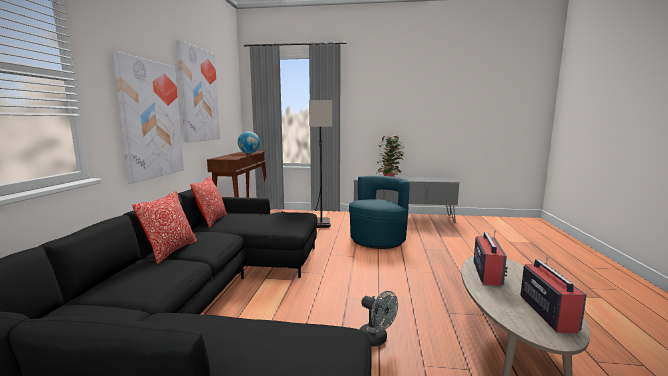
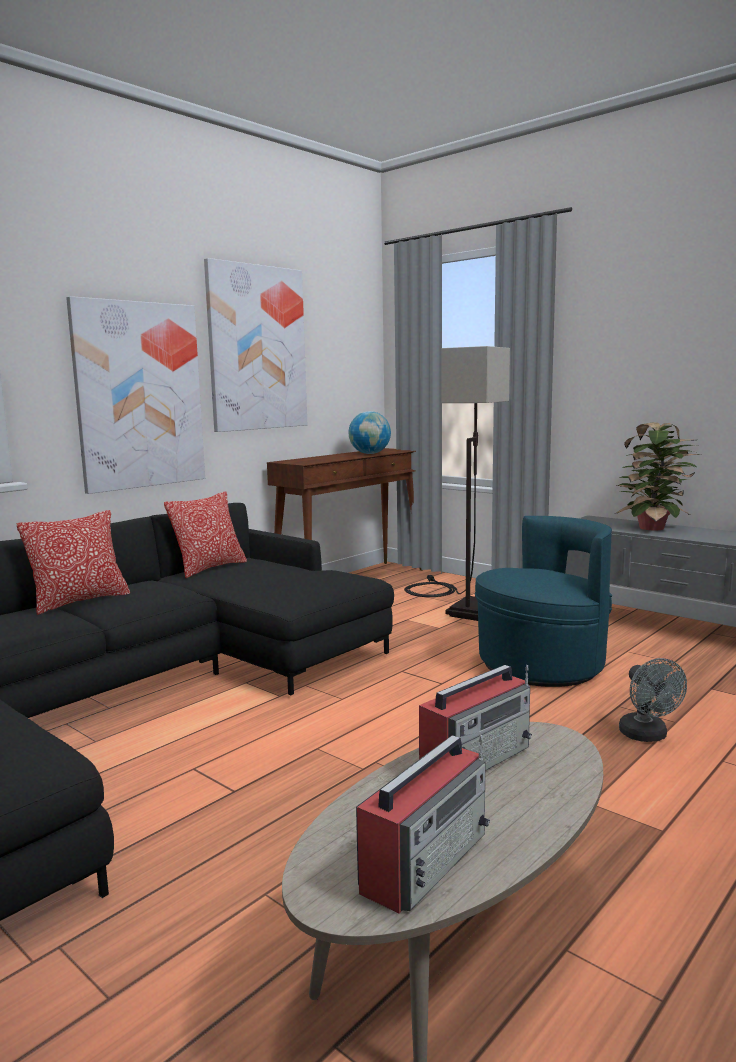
camera: 35 degrees right, 0 degrees up
(376, 340) = (257, 827): grey fan -> grey fan (647, 736)

